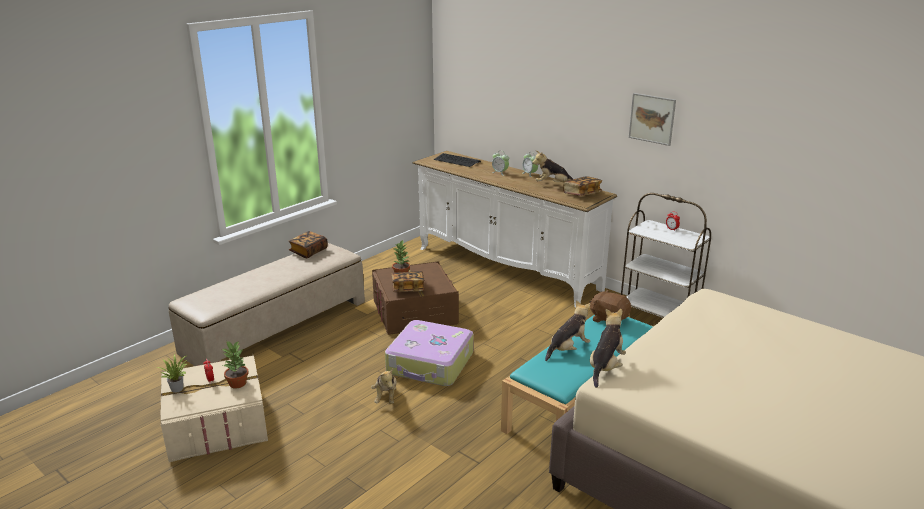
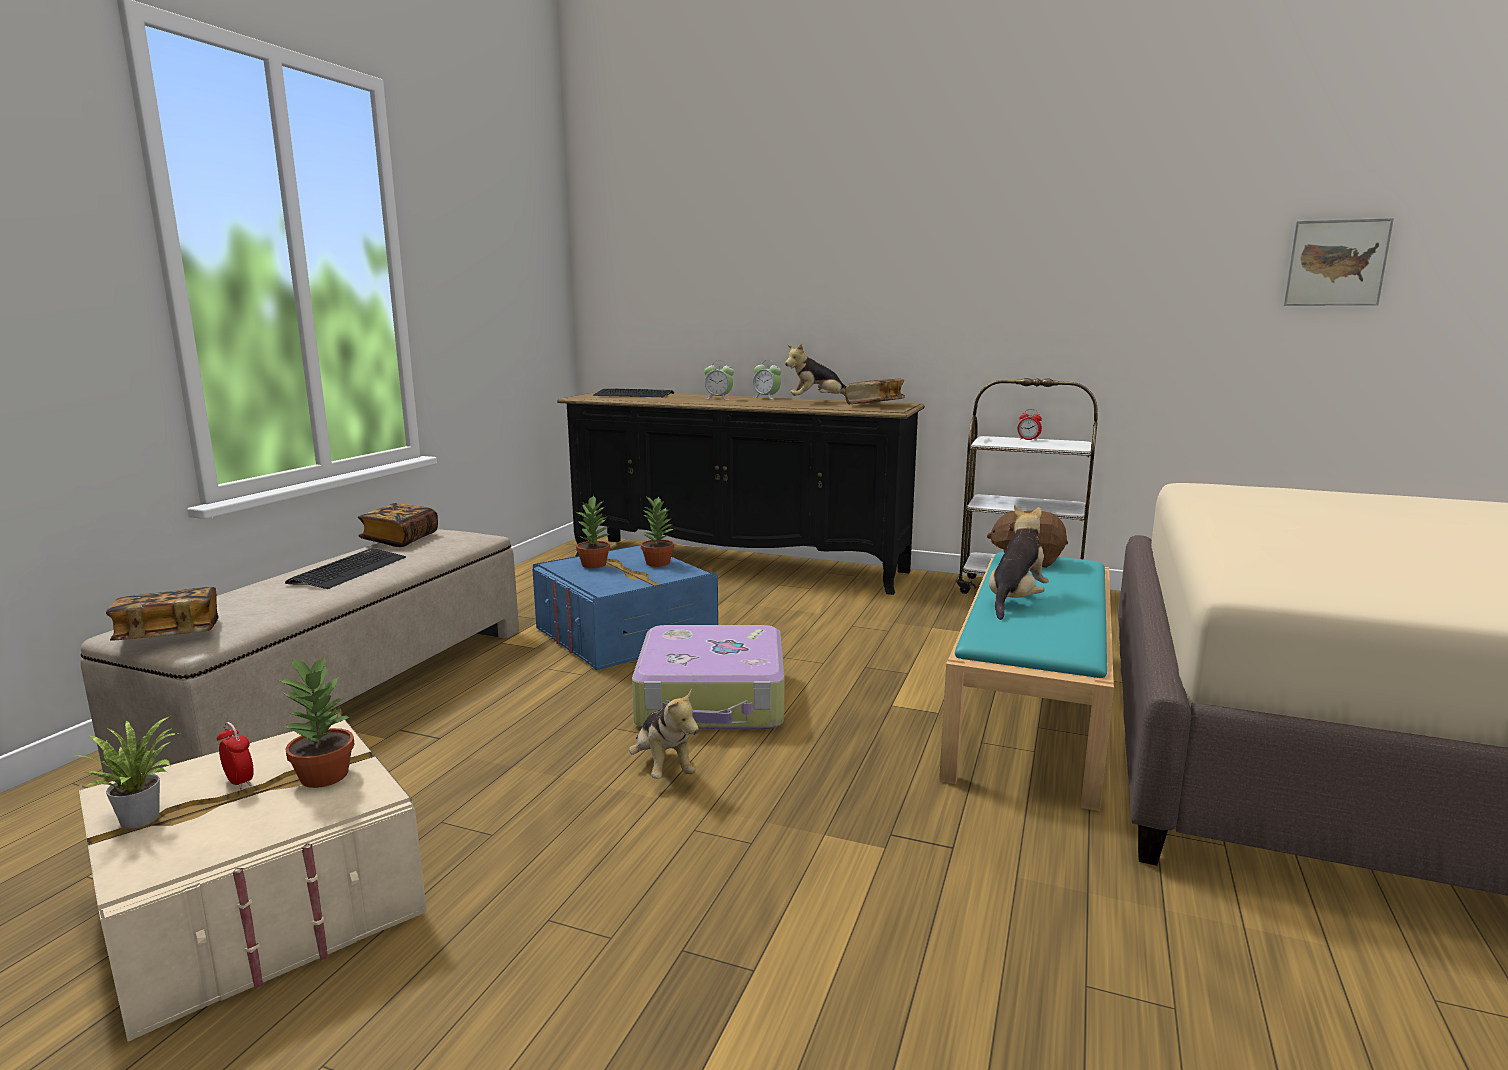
camera: 20 degrees left, 10 degrees down
(277, 273) = (349, 570): none -> keyboard
(408, 289) = (622, 579): book -> book (169, 635)
(415, 312) = (626, 634): brown storage box -> blue storage box
(433, 278) = (657, 563): none -> potted plant
(506, 269) = (737, 565): white dresser -> black dresser
(605, 367) = (1206, 568): plush toy -> none
(652, 119) = (976, 270): picture -> picture (1336, 263)

